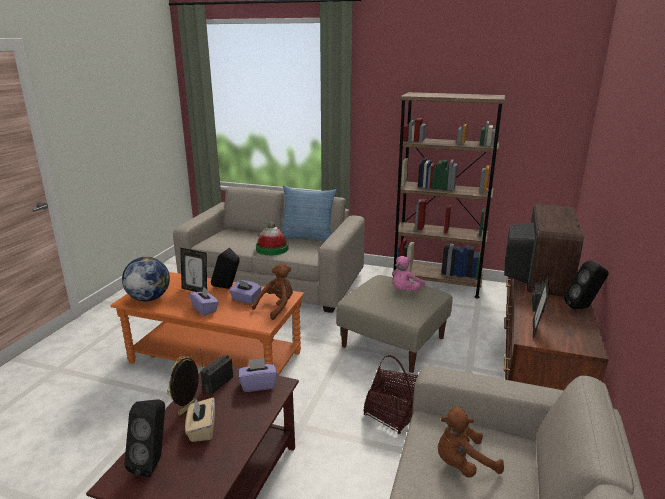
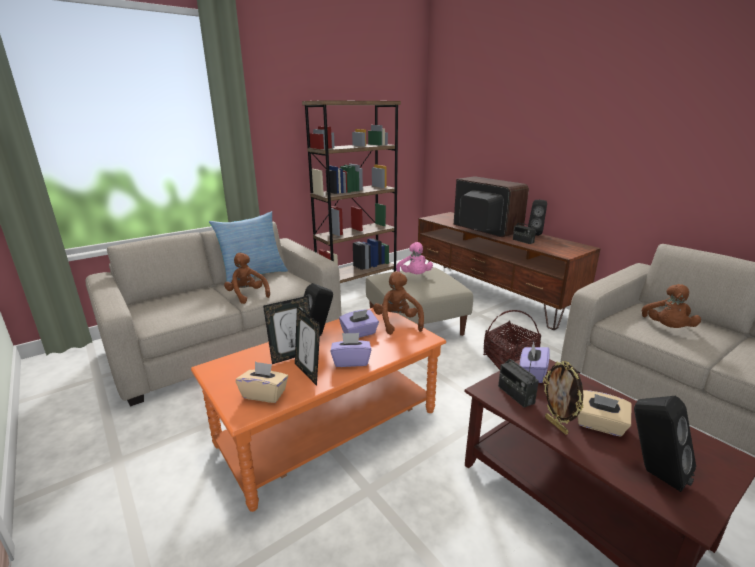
camera: 55 degrees left, 0 degrees up
(149, 298) = (264, 394): globe -> beige tissue box
(272, 249) = (247, 295): hat -> brown plush toy
(536, 329) = (554, 250): picture frame -> picture frame (308, 373)

